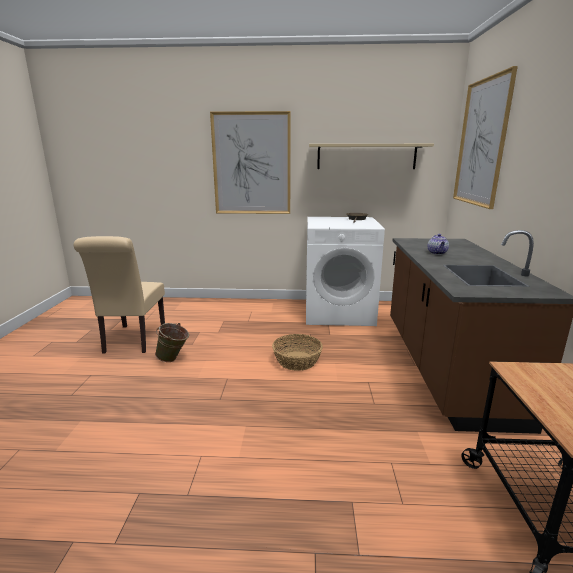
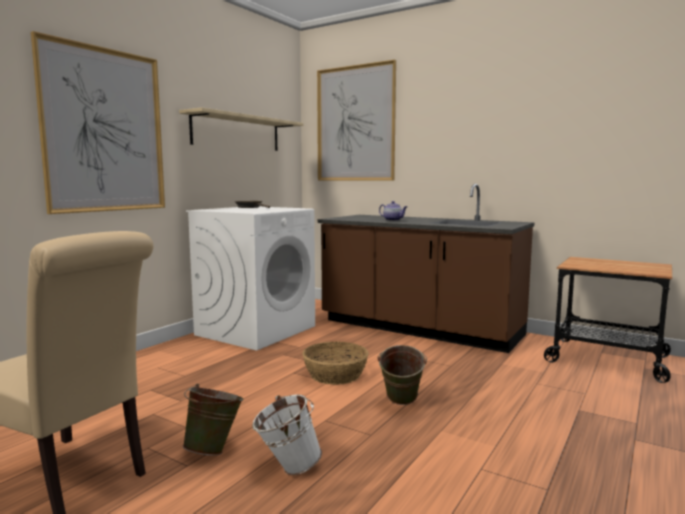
camera: 60 degrees left, 10 degrees down
(165, 385) = (287, 468): none -> white bucket
(274, 398) = (400, 404): none -> green bucket

